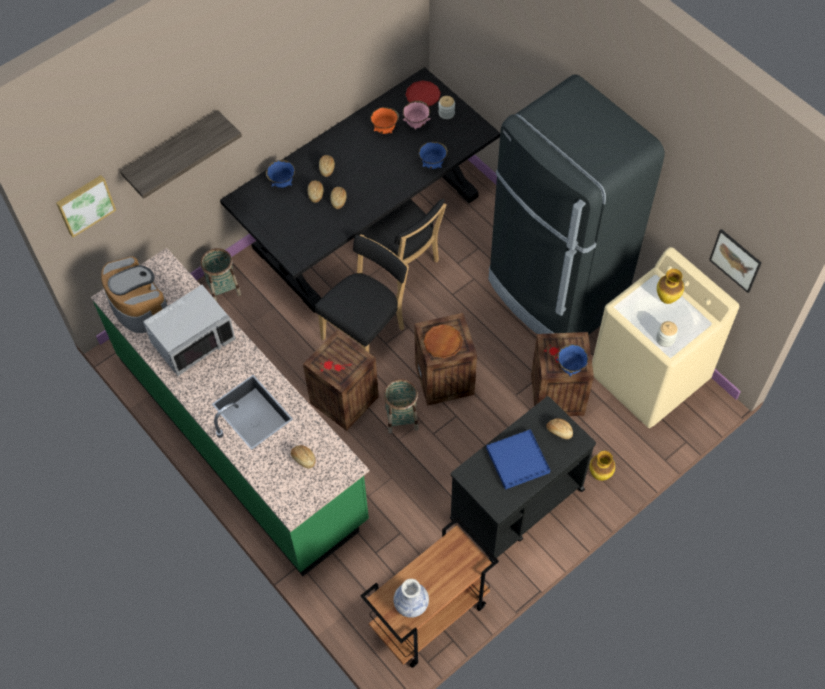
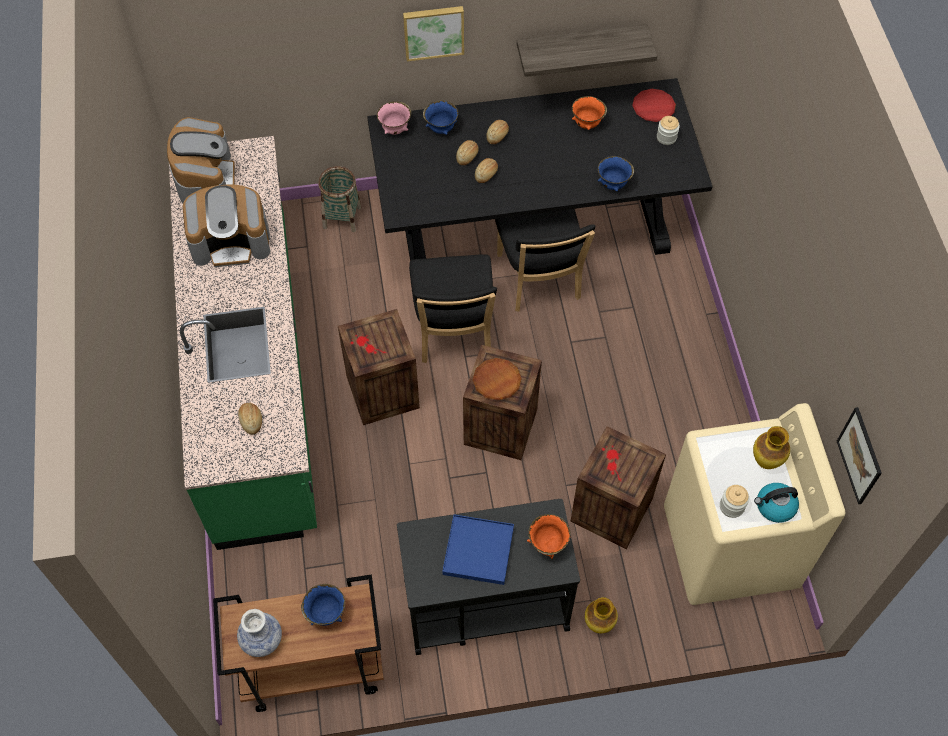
camera: 30 degrees right, 0 degrees up
(85, 204) = (188, 42): picture -> picture (433, 31)
(172, 150) = (312, 29): shelf -> shelf (580, 45)
(193, 340) = (231, 241): grey microwave -> coffee machine
(366, 331) = (453, 333): black chair -> black chair turned 105 degrees clockwise
(401, 418) = (427, 443): basket -> none
(416, 124) = (625, 134): pink bowl -> pink bowl (395, 130)
(555, 295) = (683, 400): black fridge -> none
(559, 431) = (547, 544): bread -> orange bowl
(570, 367) = (618, 483): blue bowl -> blue bowl (326, 613)
(691, 325) = (774, 506): none -> kettle

